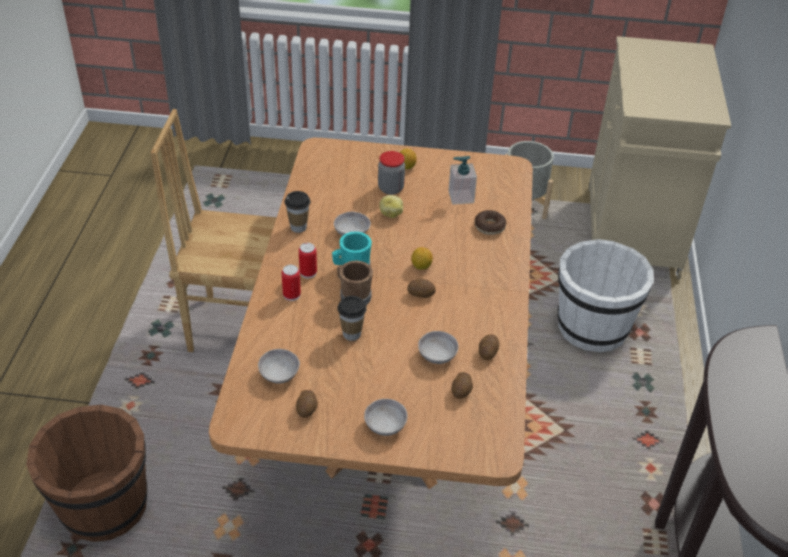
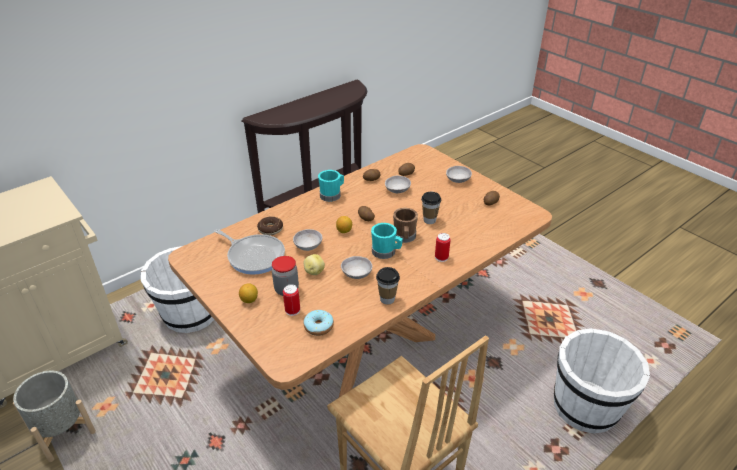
camera: 135 degrees left, 5 degrees down
(103, 507) = (586, 407): brown bucket -> white bucket
(279, 374) = (490, 223): grey bowl -> grey bowl (308, 246)
(308, 272) = (416, 265): can -> can (292, 310)
(327, 179) = (318, 327): none -> donut
(460, 197) = (254, 256): soap dispenser -> frying pan
(496, 301) = (332, 195): none -> turquoise mug

